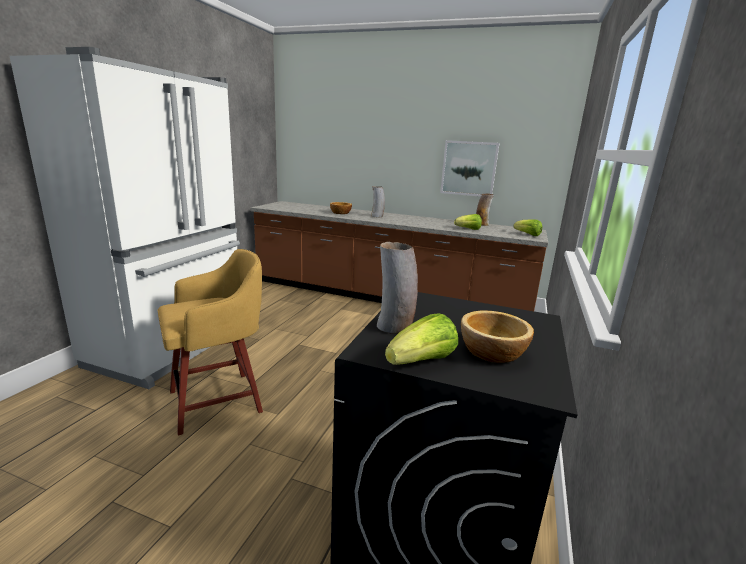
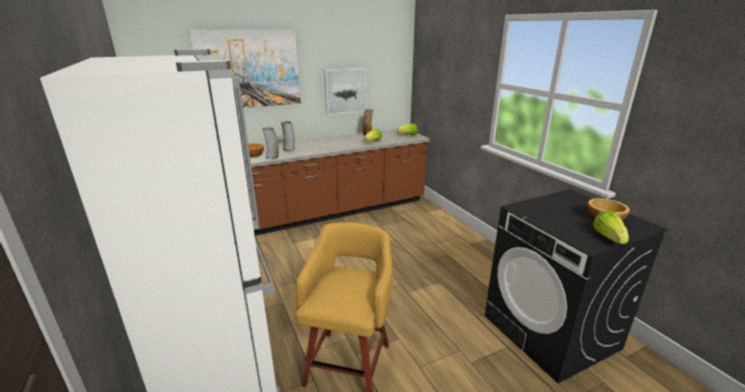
camera: 45 degrees left, 5 degrees up
(369, 133) = (249, 69): none -> picture
(395, 327) = (561, 228): vase -> vase (272, 157)

